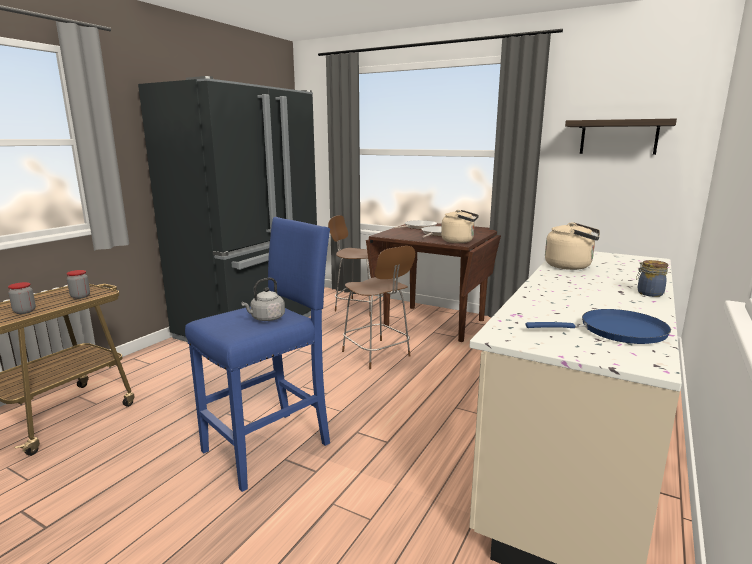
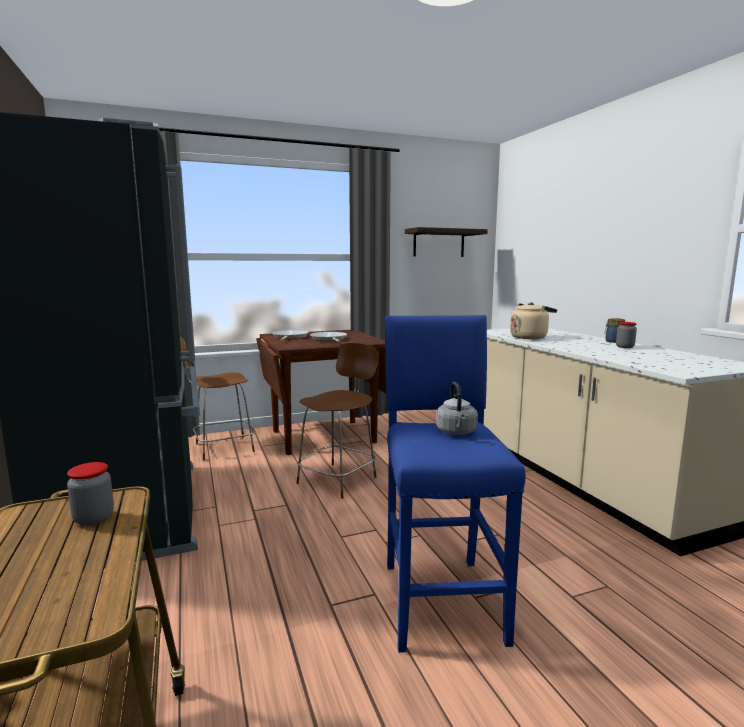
camera: 50 degrees left, 5 degrees down
(24, 311) = (69, 581): jar -> jar (625, 347)
(377, 354) = (339, 479): brown chair -> brown chair turned 60 degrees counterclockwise
(459, 241) = (369, 341): beige kettle -> none
(616, 331) = (686, 358): blue frying pan -> none

